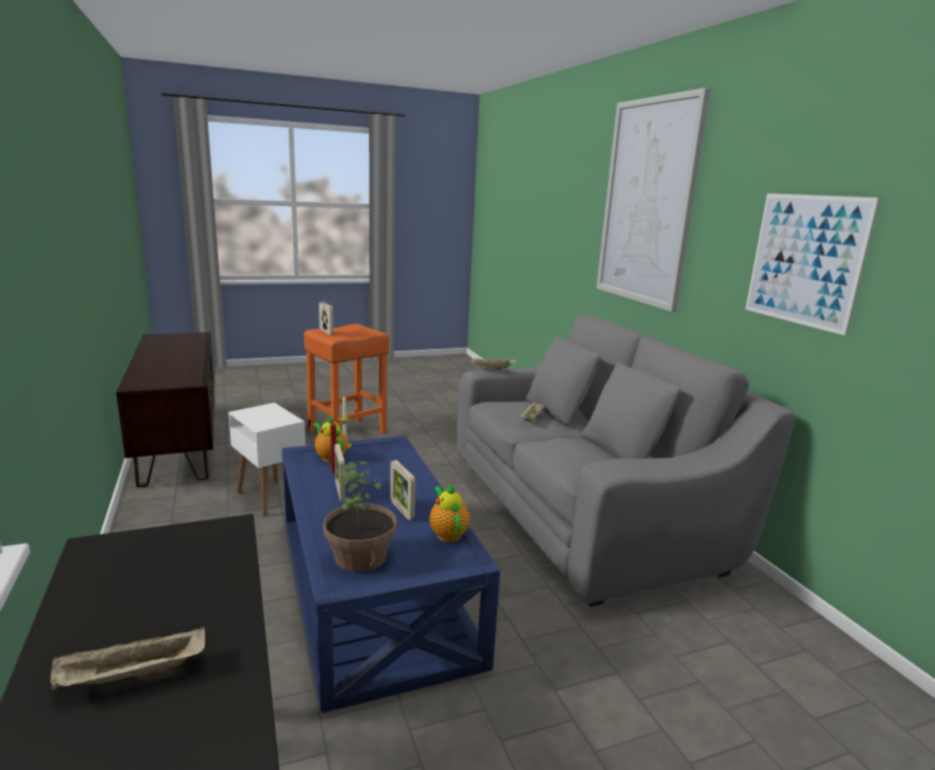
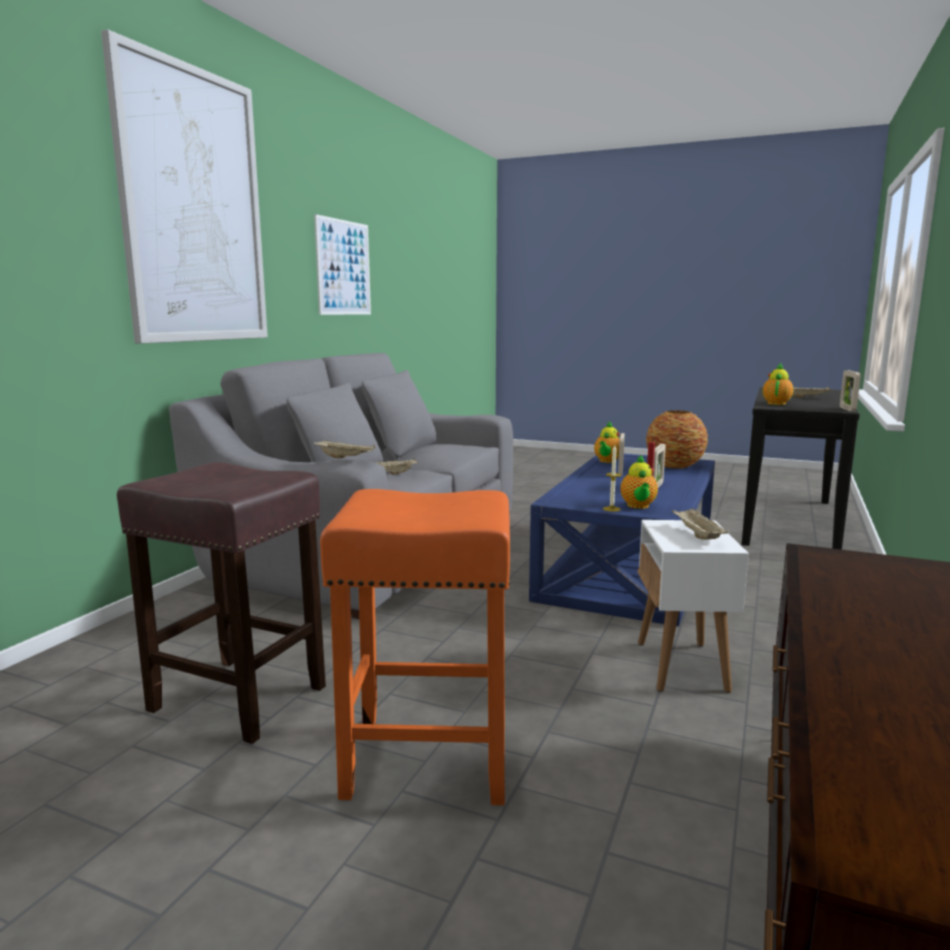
camera: 135 degrees left, 5 degrees down
(213, 562) = (776, 403): none -> teapot
(262, 416) = (697, 535): none -> beige tray
(326, 332) = (475, 508): picture frame -> picture frame (847, 409)
(361, 557) = (674, 466): potted plant -> vase
(442, 425) = (241, 698): none -> brown stool

